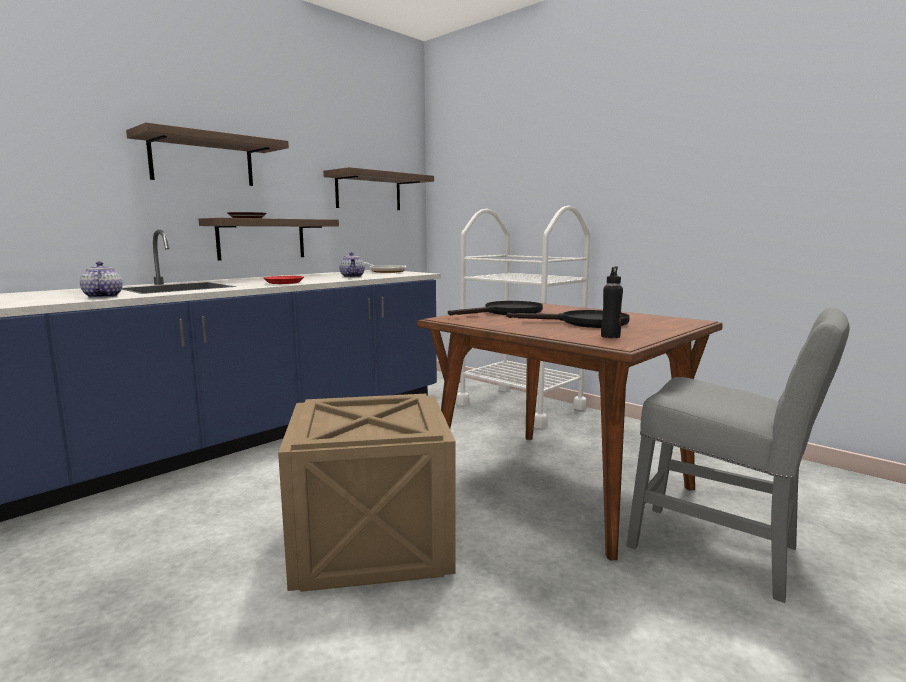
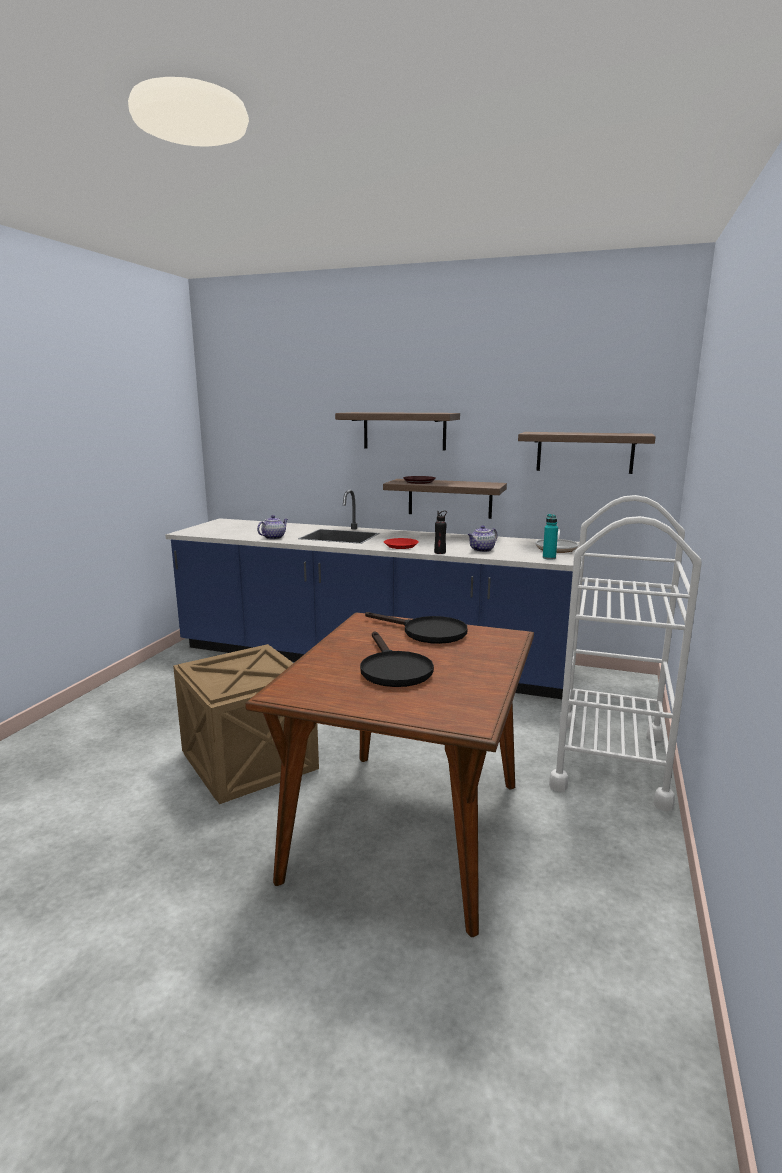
camera: 65 degrees right, 5 degrees up
(409, 273) = (549, 558): none -> turquoise bottle
(610, 336) = (320, 686): black bottle -> black bottle (440, 552)
(721, 551) = (325, 964): grey chair -> none

